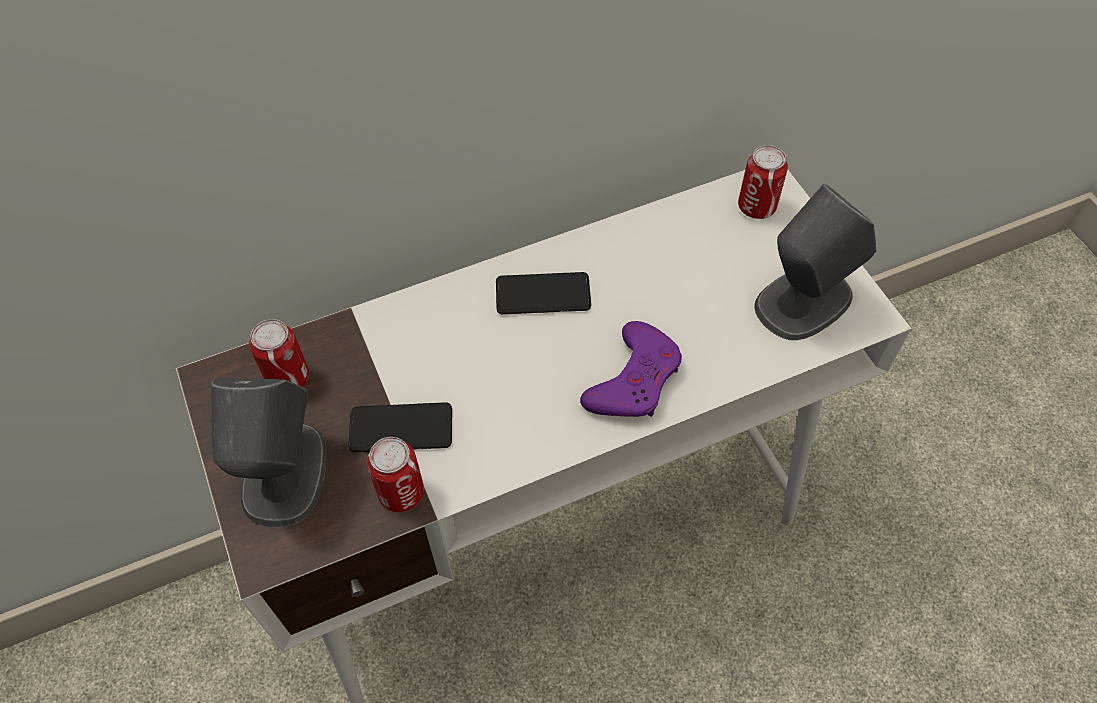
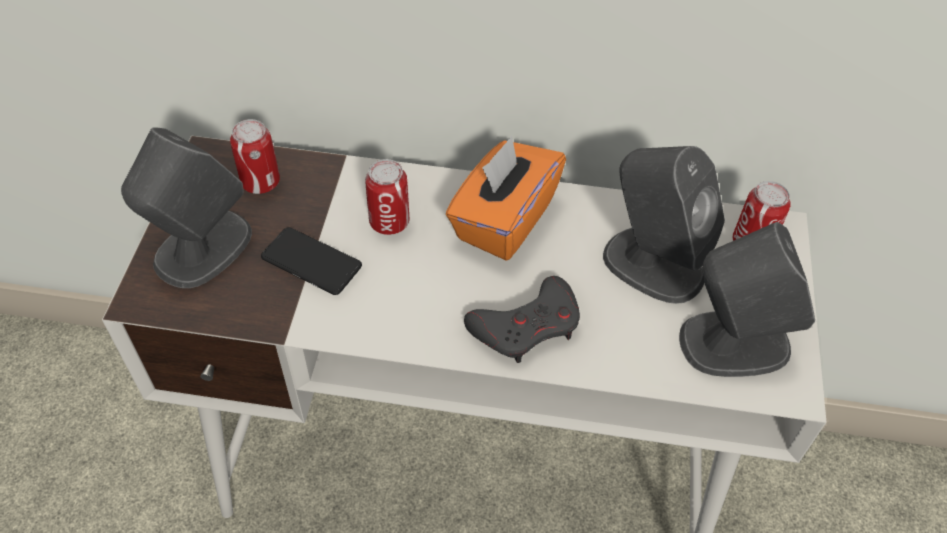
camera: 30 degrees right, 5 degrees down
(401, 492) = (273, 309): can -> can (389, 222)
(543, 294) = (503, 220): phone -> orange tissue box
(634, 379) = (527, 326): purple game controller -> grey game controller
(694, 268) = (652, 264): none -> grey speaker

